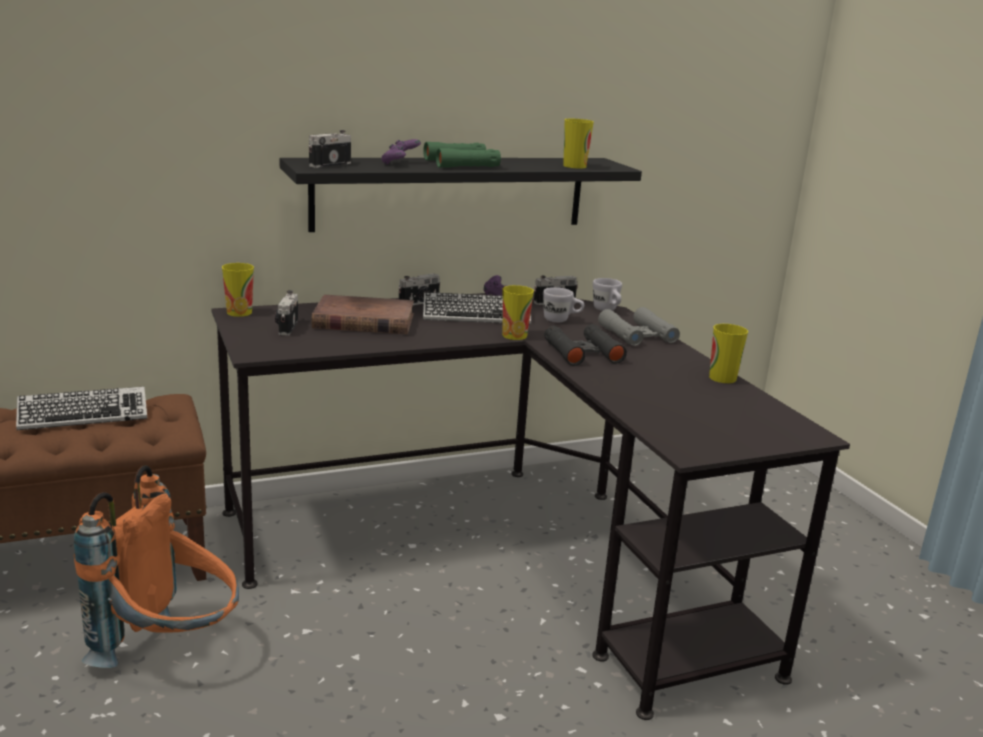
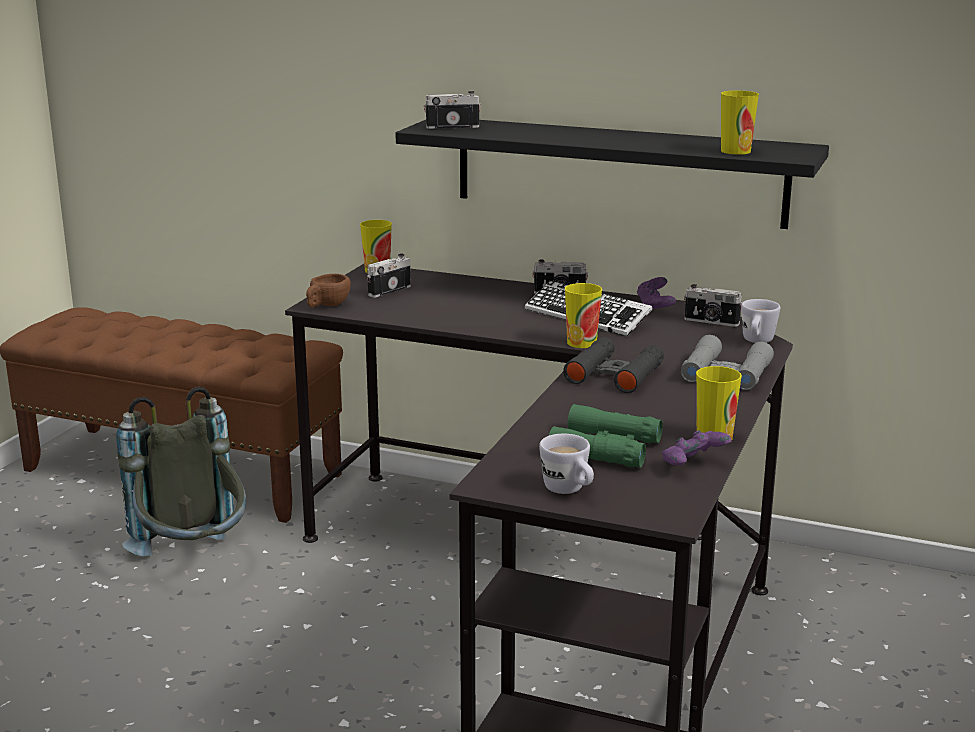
camera: 45 degrees right, 0 degrees up
(83, 415) = (227, 340): keyboard -> none
(170, 649) = (194, 561): orange backpack -> grey backpack
(264, 351) = (326, 305): none -> brown cup
(363, 321) = (465, 299): brown book -> none
(400, 163) = (529, 131): purple game controller -> purple game controller (693, 466)
(461, 164) = (599, 137): green binoculars -> green binoculars (605, 448)
(561, 320) = (672, 340): white mug -> white mug (569, 491)

